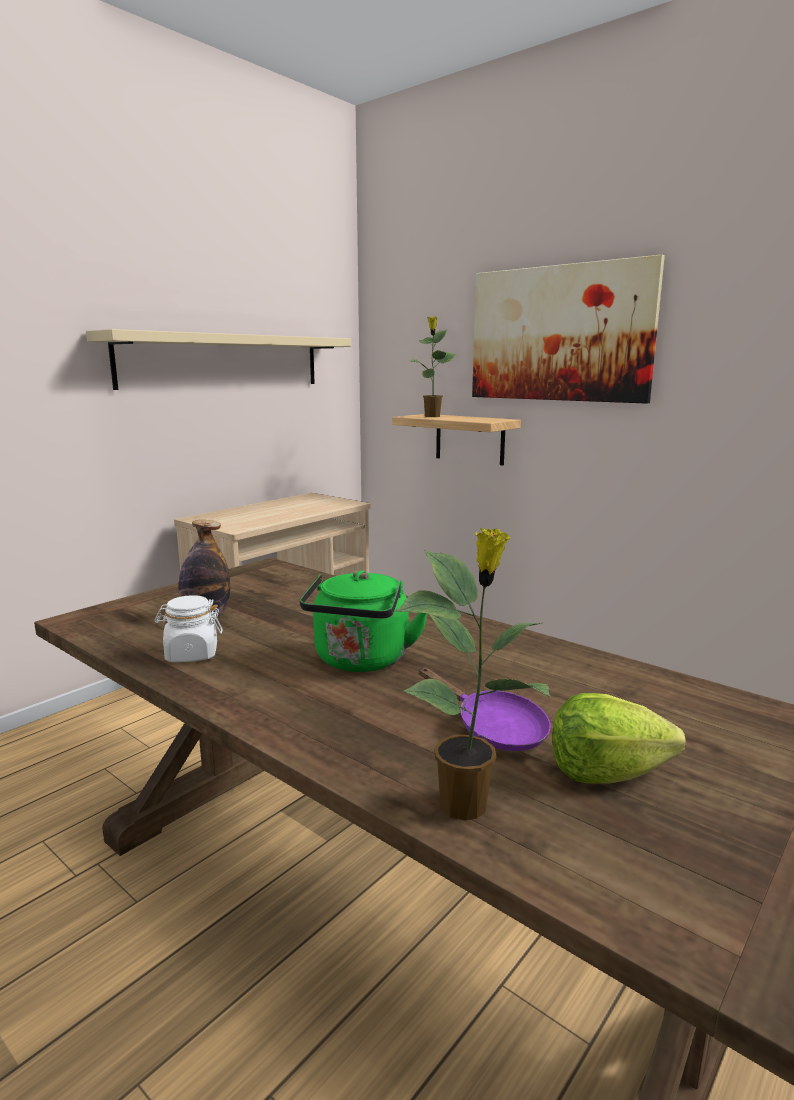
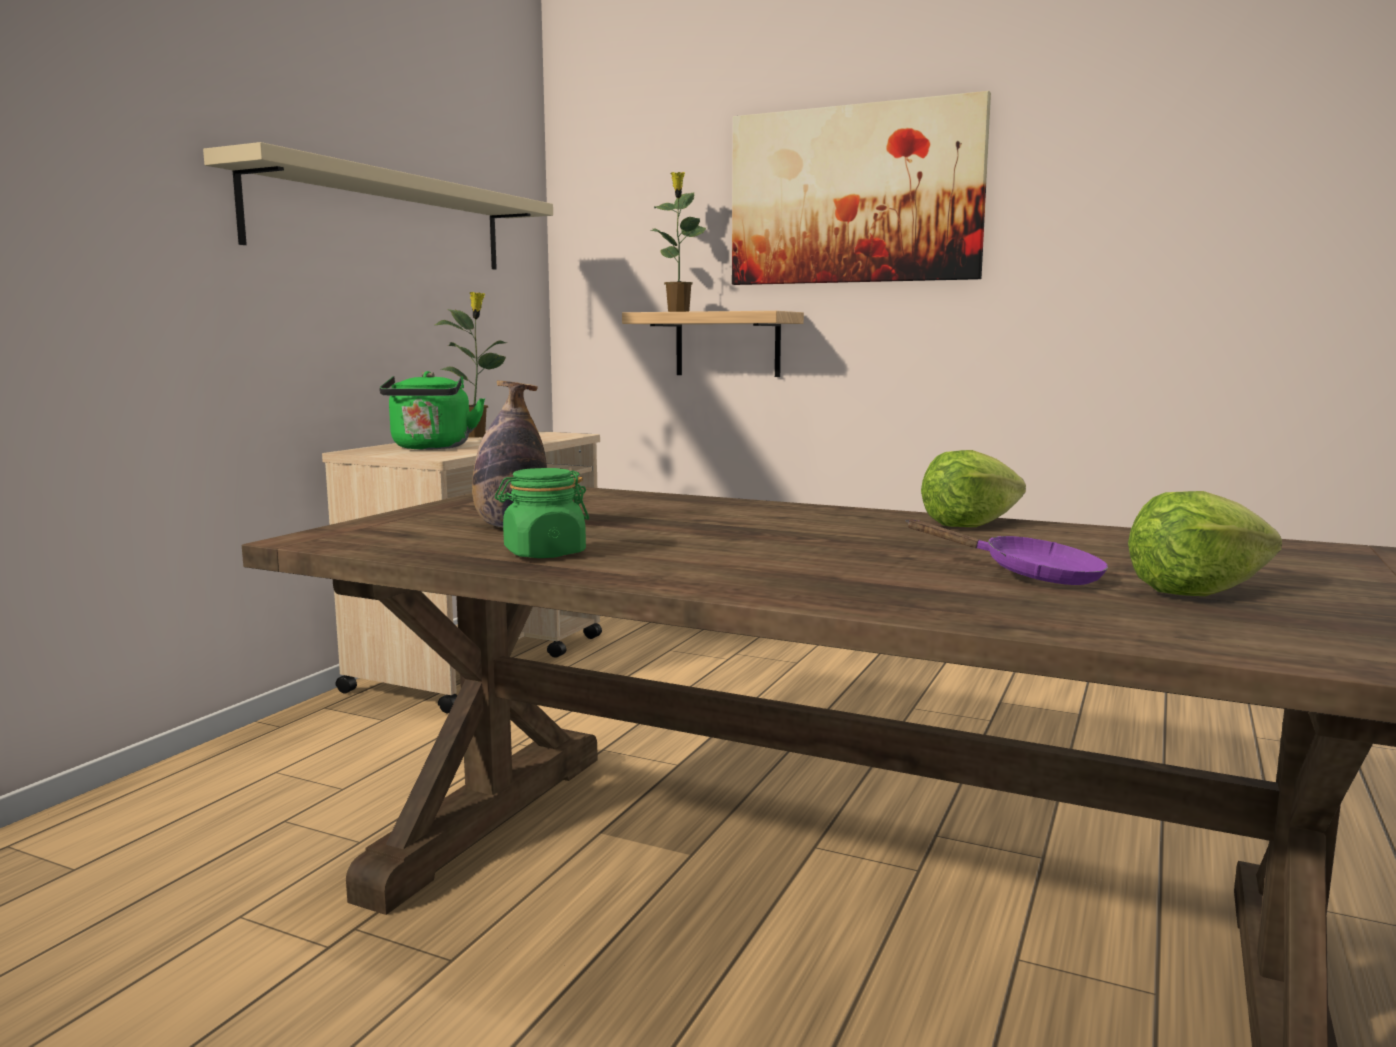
camera: 15 degrees left, 5 degrees down
(191, 654) = (544, 553): white jar -> green jar
(361, 661) = (788, 545): green kettle -> green kettle (431, 448)
(467, 805) = (1082, 621): potted plant -> potted plant (476, 436)
(522, 646) = (969, 524): none -> lettuce

